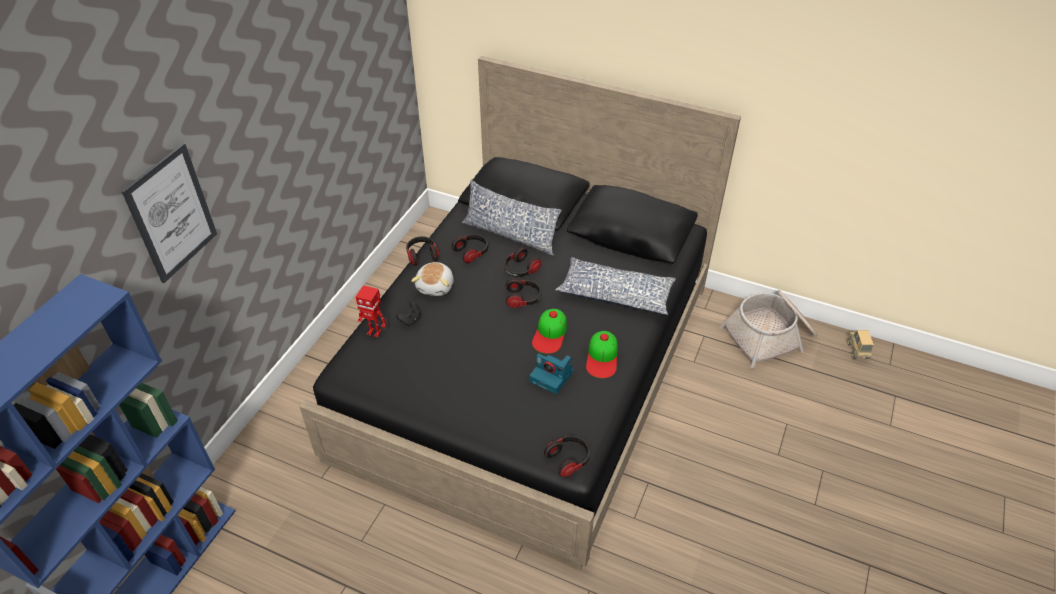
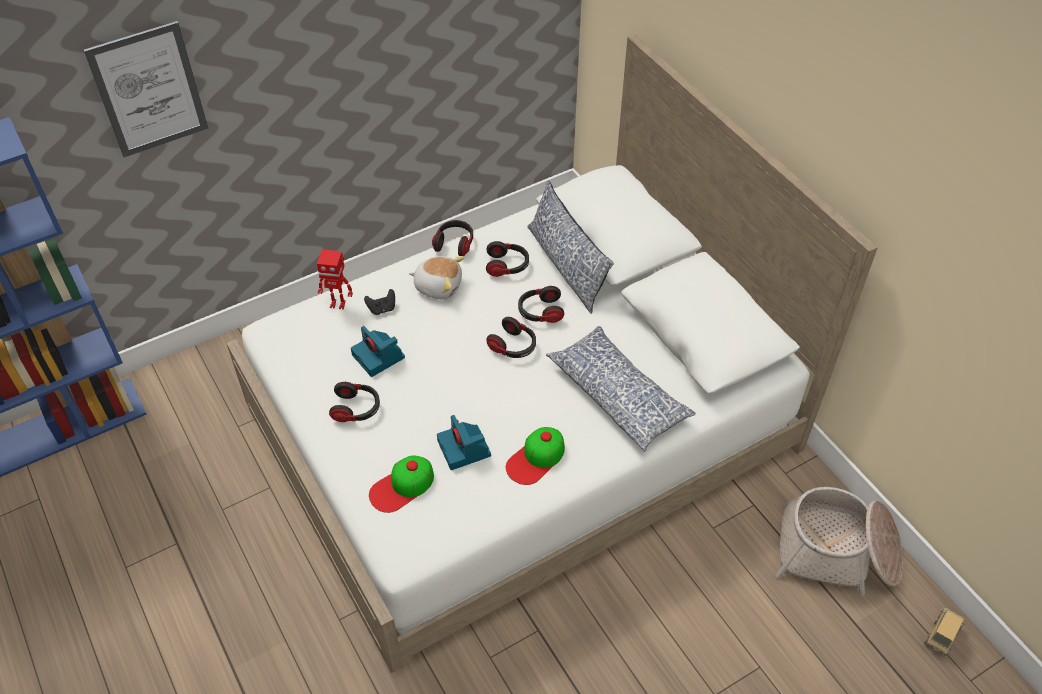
camera: 35 degrees right, 5 degrees up
(374, 332) = (338, 304): toy robot -> toy robot turned 45 degrees counterclockwise
(436, 286) = (438, 285): plush toy -> plush toy turned 120 degrees counterclockwise
(438, 351) = (379, 357): none -> camera
(529, 367) = (522, 429): black bed -> white bed
(550, 334) = (505, 401): cap -> cap (402, 486)
(568, 459) = (400, 547): headphones -> headphones (356, 409)

